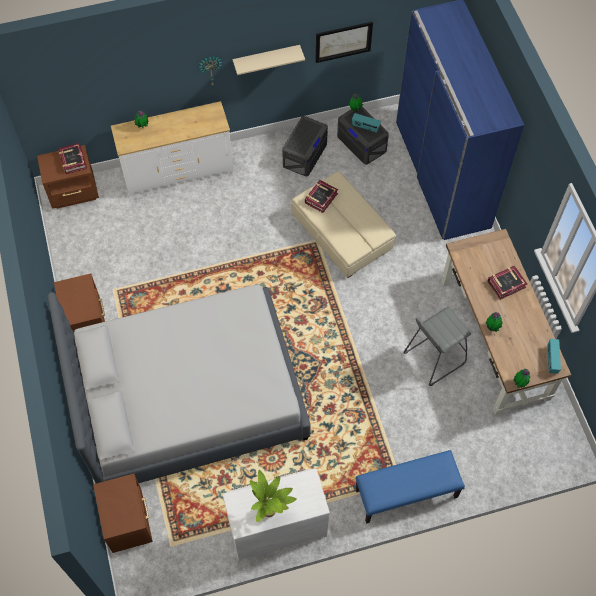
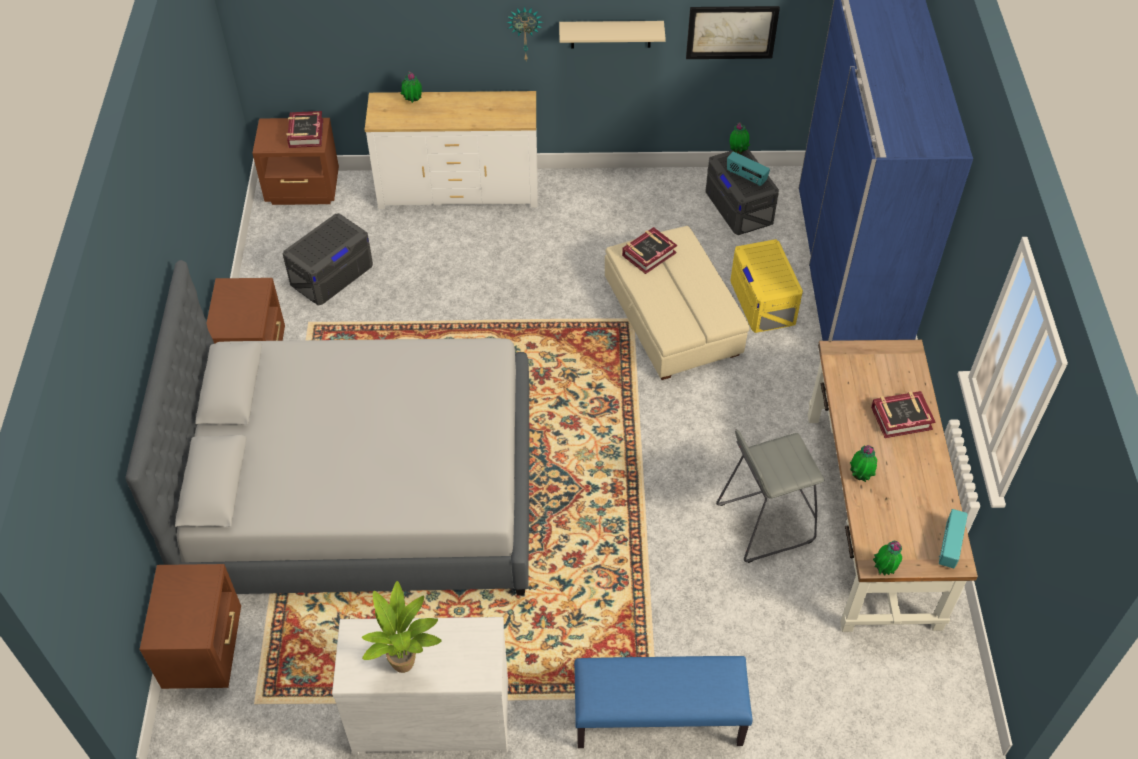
camera: 15 degrees right, 10 degrees down
(304, 154) = (649, 205): grey storage box -> grey storage box (331, 274)
(394, 208) = (763, 301): none -> yellow storage box

